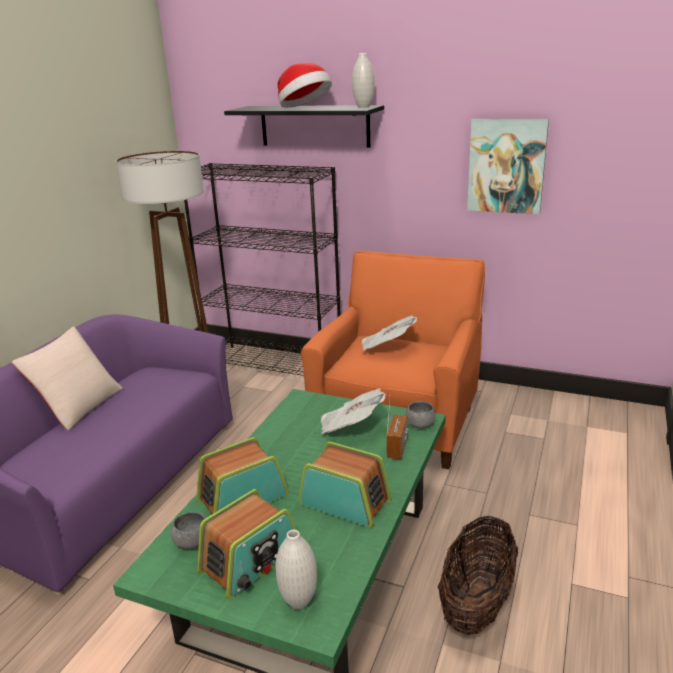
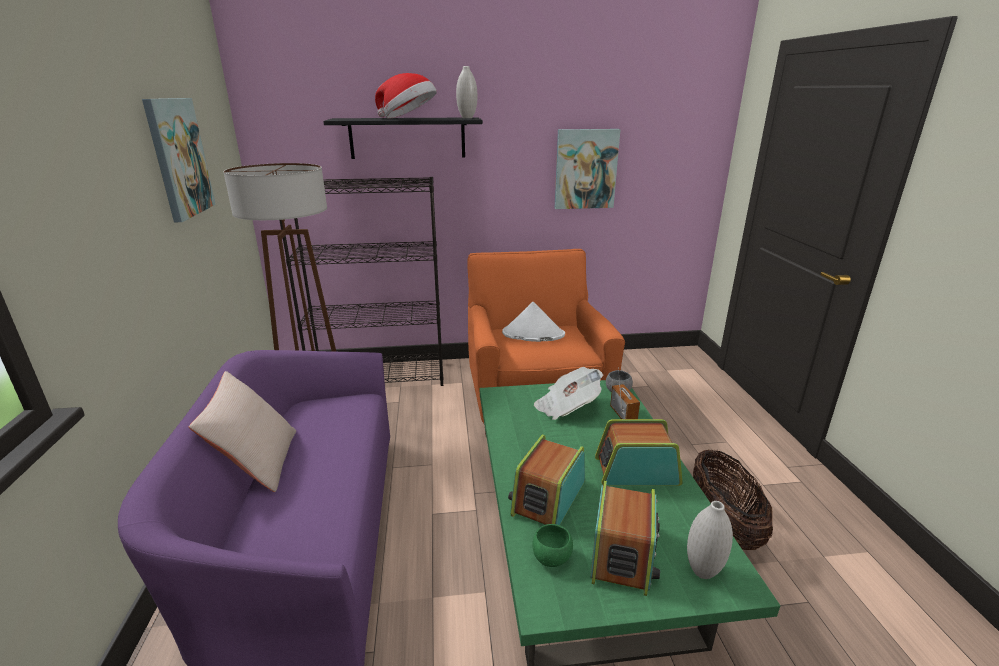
camera: 30 degrees left, 0 degrees up
(86, 146) = (179, 158): none -> picture
(193, 542) = (551, 557): grey bowl -> green bowl
(386, 347) = (533, 334): newspaper -> white hat

